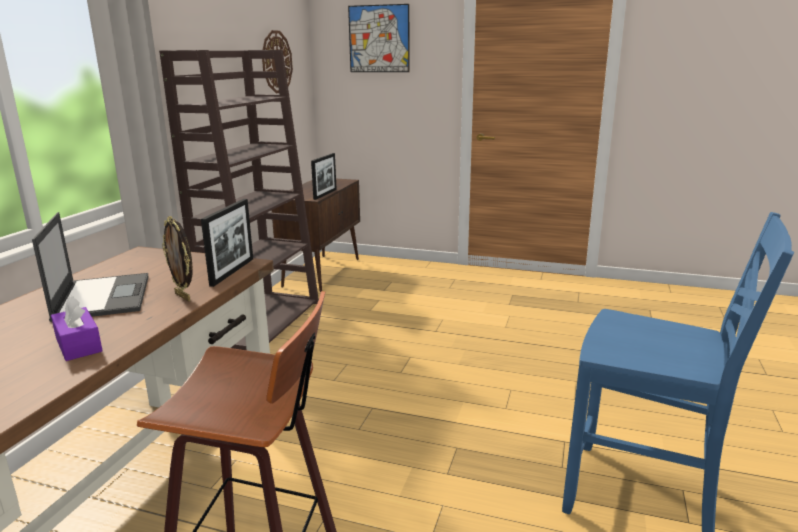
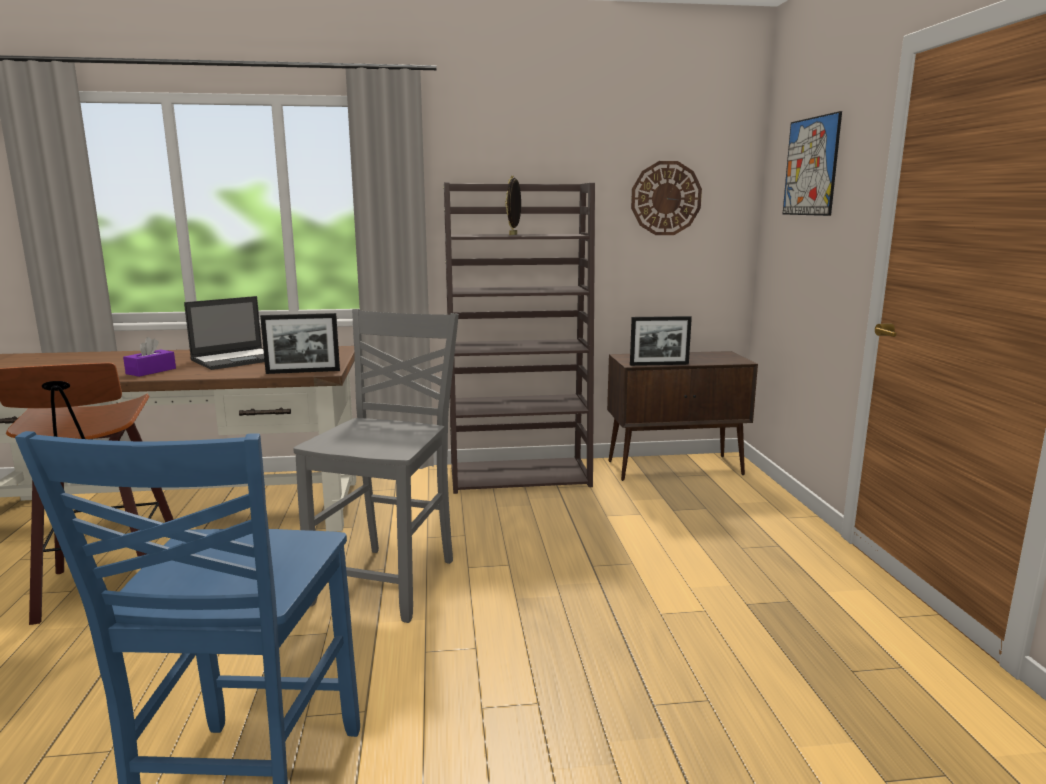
camera: 65 degrees right, 5 degrees down
(184, 297) = (241, 372): picture frame -> picture frame (514, 234)
(395, 408) = (389, 581): none -> grey chair

